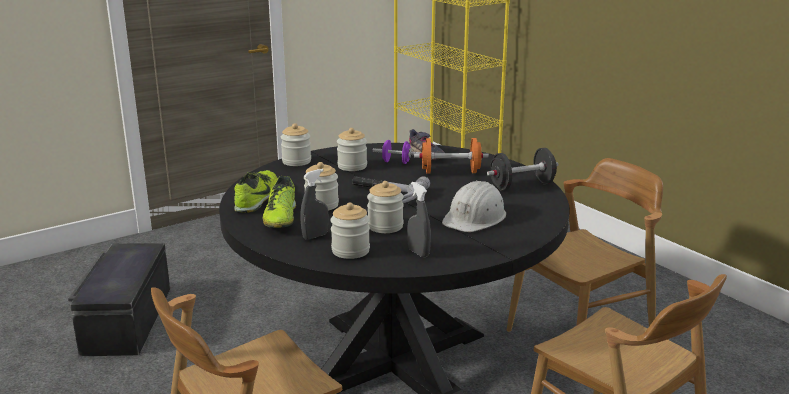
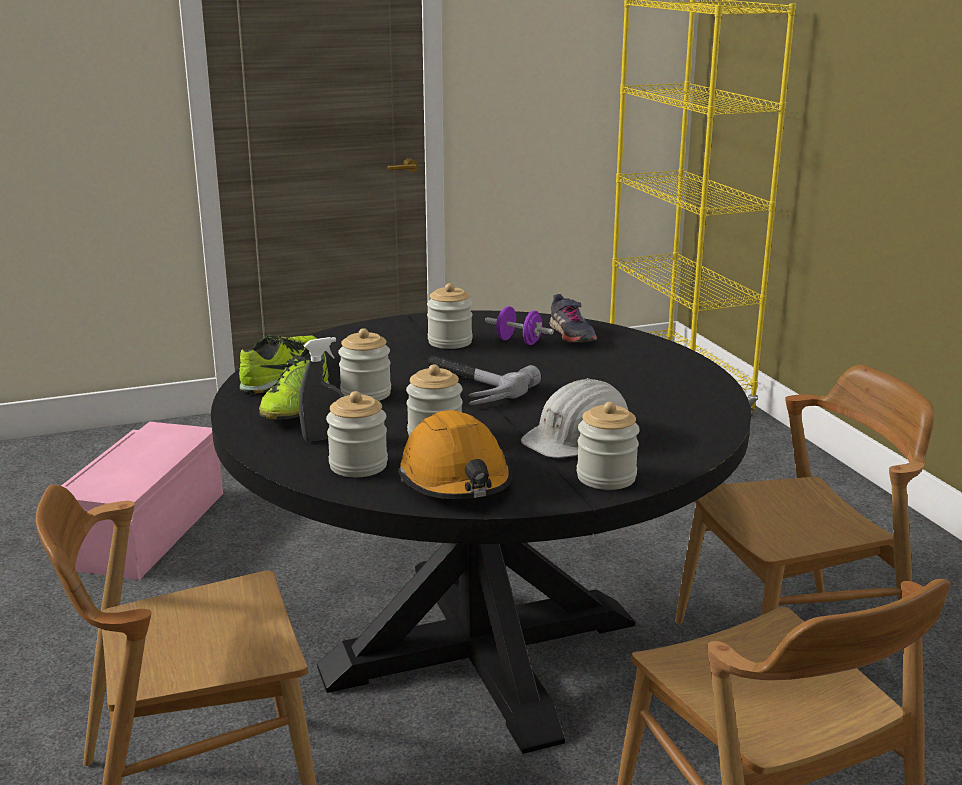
camera: 15 degrees right, 0 degrees up
(126, 320) = (146, 529): black storage box -> pink storage box
(296, 161) = (376, 328): jar -> jar (606, 477)
(418, 252) = (456, 480): grey spray bottle -> orange hard hat
(450, 172) = (591, 363): orange dumbbell -> none
(522, 186) = (689, 395): black dumbbell -> none

